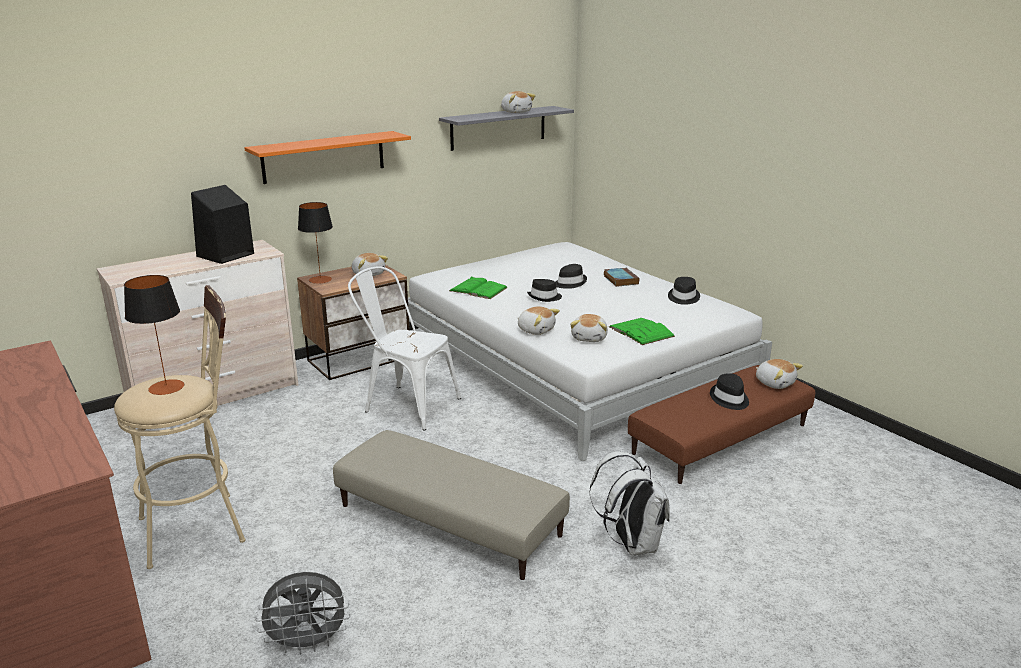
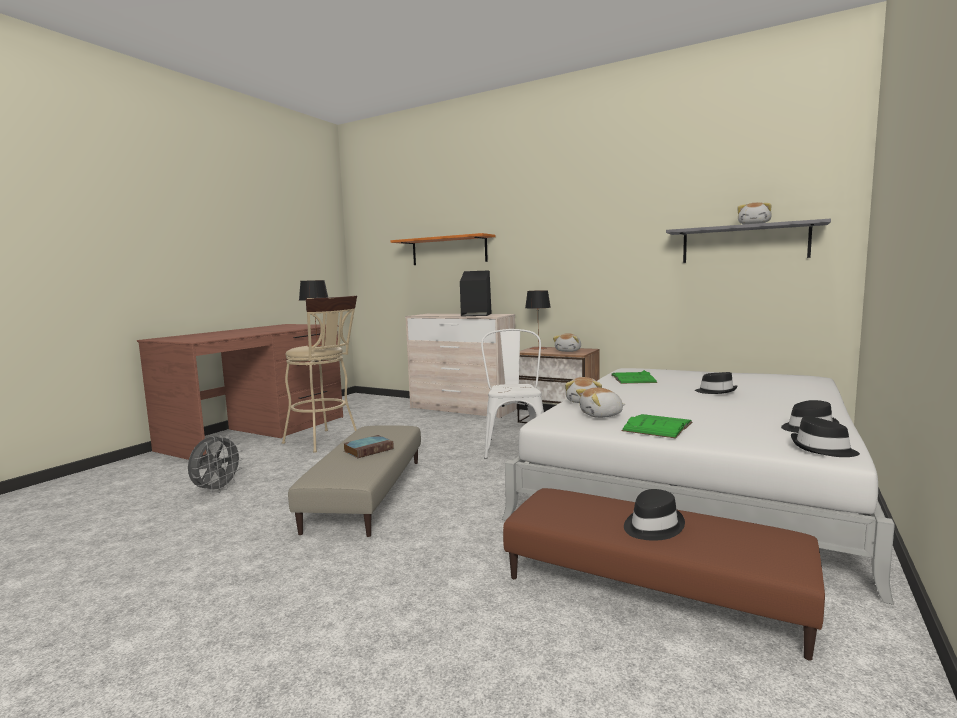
camera: 65 degrees right, 15 degrees down
(308, 643) = (217, 490): grey fan -> grey fan turned 120 degrees counterclockwise
(324, 157) = (565, 259): orange shelf -> orange shelf (449, 250)
(545, 297) = (659, 391): black hat -> black hat (822, 449)
(620, 279) = (782, 402): book -> book (369, 450)
(631, 543) = (375, 571): white backpack -> none
(775, 383) = (762, 550): plush toy -> none

